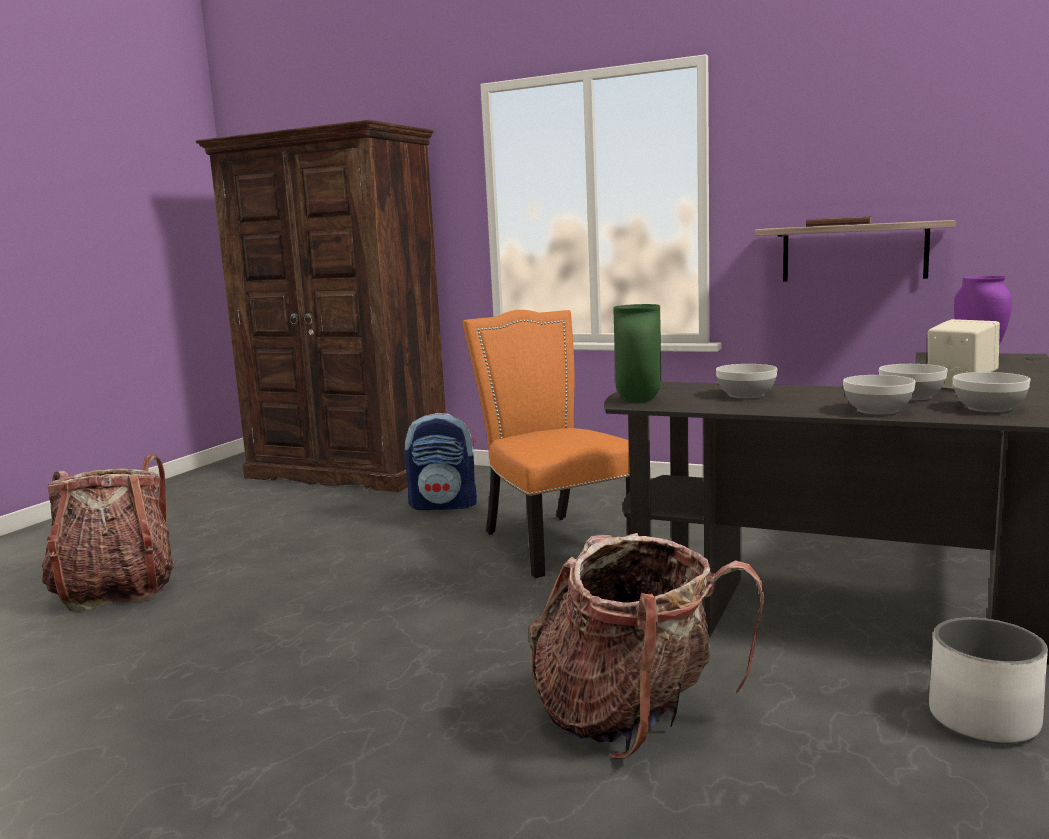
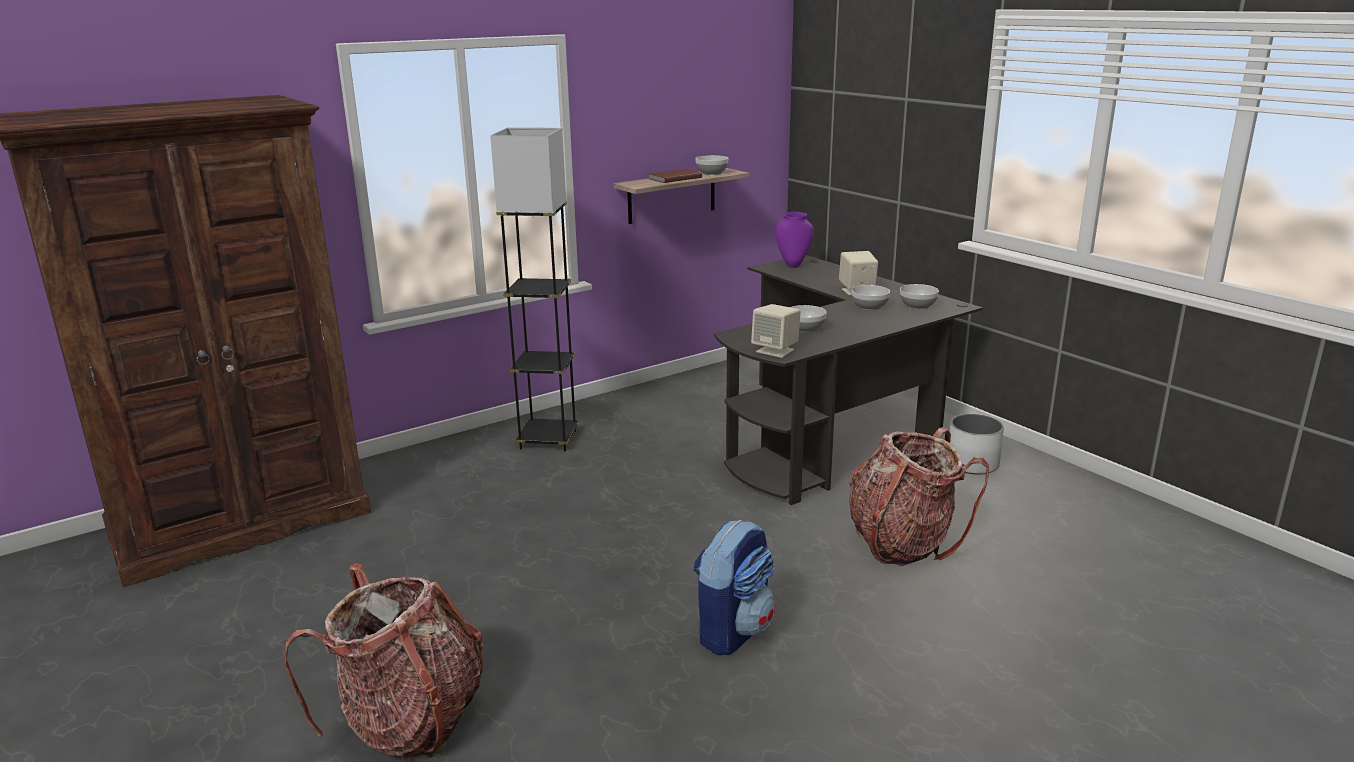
camera: 60 degrees left, 10 degrees up
(444, 505) = (451, 501): backpack -> backpack (733, 630)
(557, 545) = (622, 486): orange chair -> none
(601, 497) = (548, 440): none -> grey floor lamp
(640, 400) = (776, 351): green vase -> beige speaker
(877, 410) = (890, 321): bowl -> bowl (711, 173)

